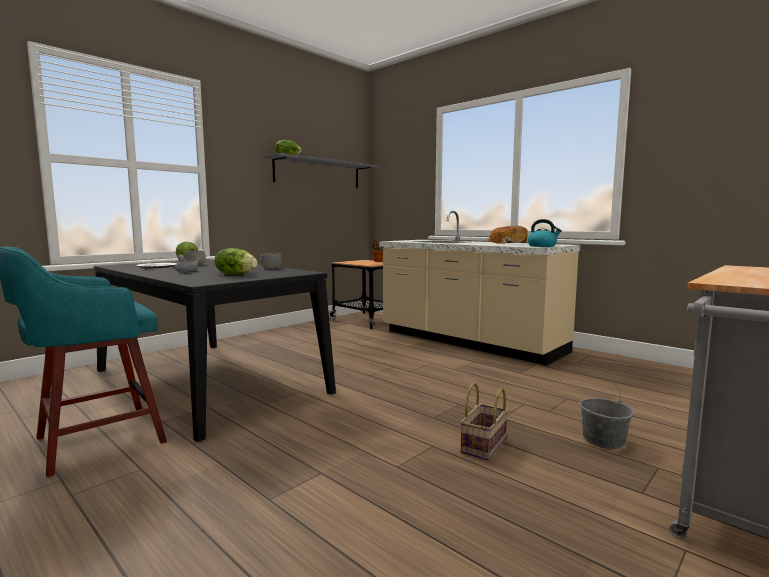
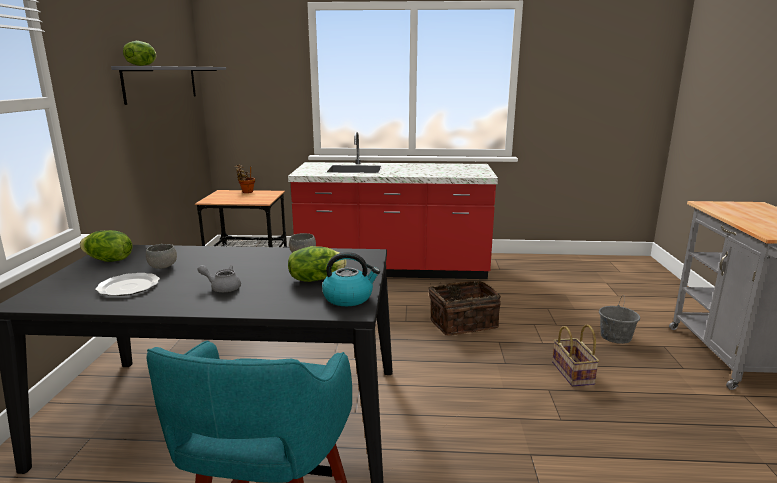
camera: 40 degrees left, 10 degrees up
(453, 384) = (462, 323): none -> basket
(469, 342) = (393, 269): beige counter -> red counter
(507, 243) = (433, 169): bread -> none
(542, 246) = (481, 173): kettle -> kettle (349, 298)

